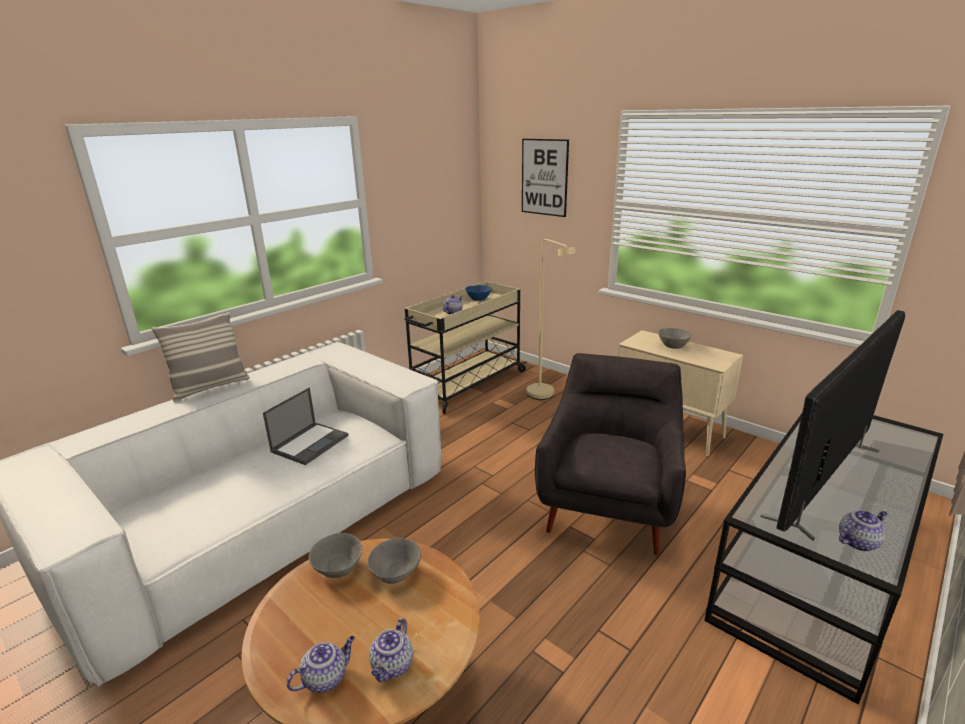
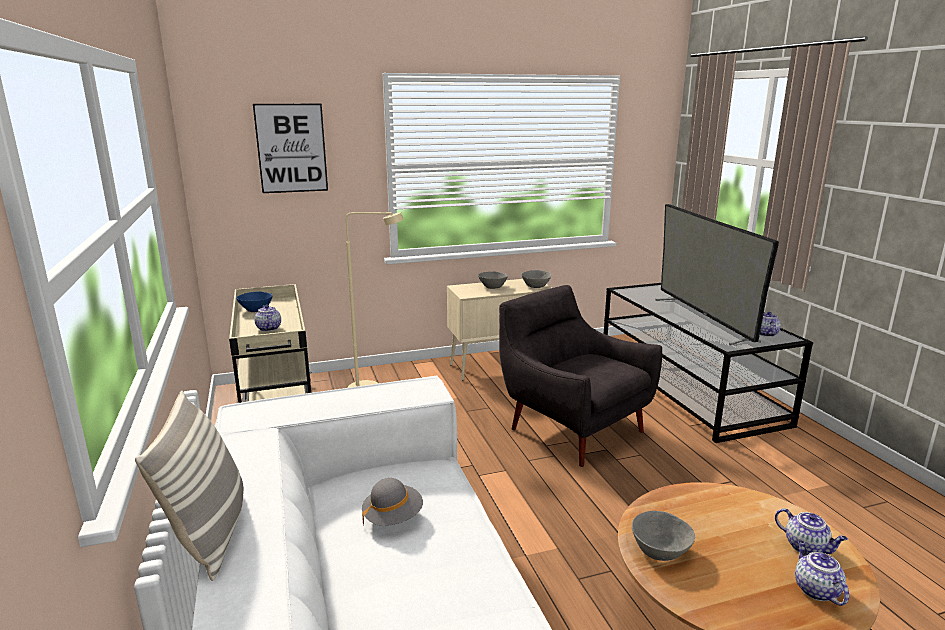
camera: 60 degrees left, 5 degrees down
(310, 443) = (393, 517): laptop -> grey hat
(395, 573) = (684, 517): grey bowl -> grey bowl (535, 286)

